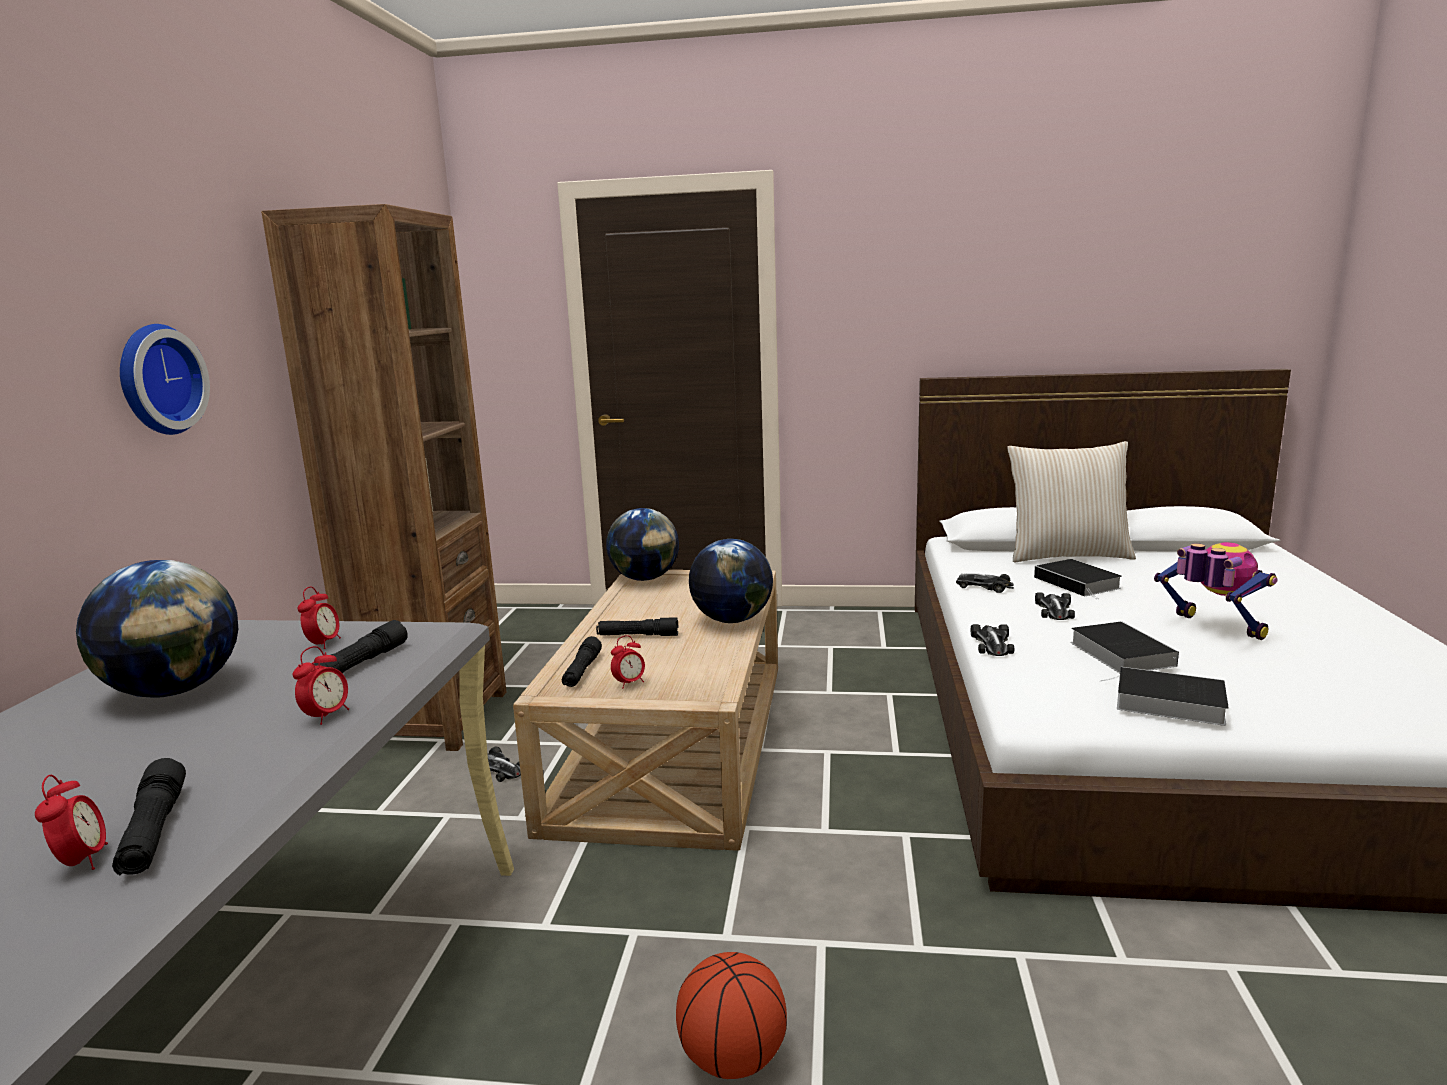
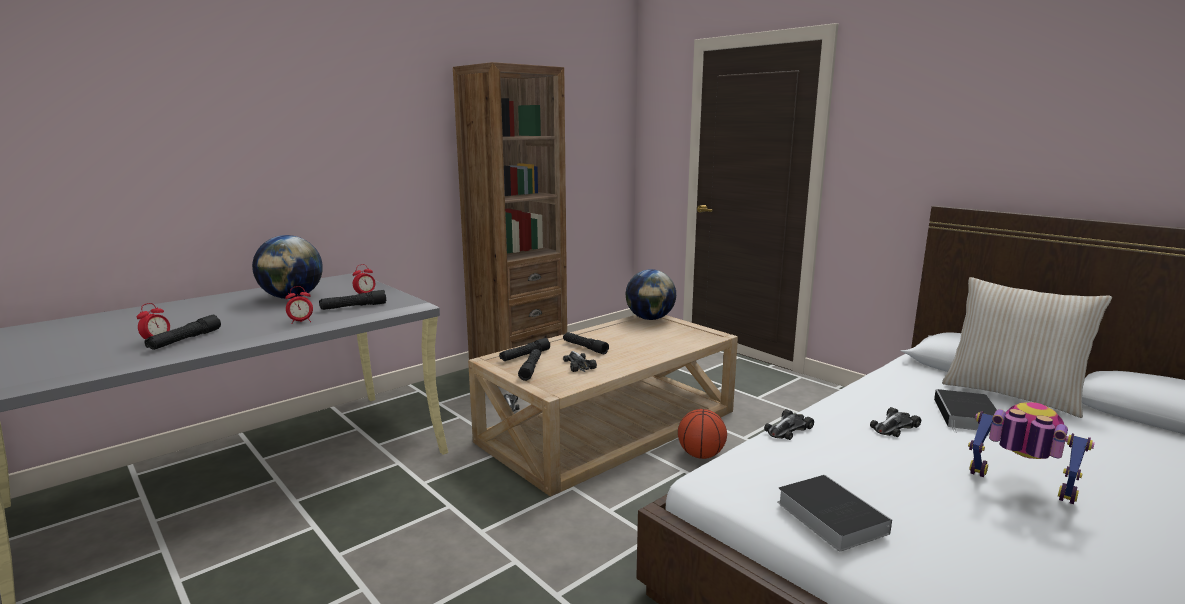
camera: 40 degrees right, 0 degrees up
(156, 380) = (368, 153): wall clock -> none
(629, 683) = (531, 369): alarm clock -> black flashlight
(731, 620) = (647, 356): globe -> none
(733, 1059) = (401, 582): basketball -> basketball (701, 455)
(984, 586) = (875, 392): toy car -> toy car (579, 365)
(1118, 652) = (871, 471): book -> none
(1211, 629) = (1017, 492): toy robot -> toy robot turned 60 degrees counterclockwise

